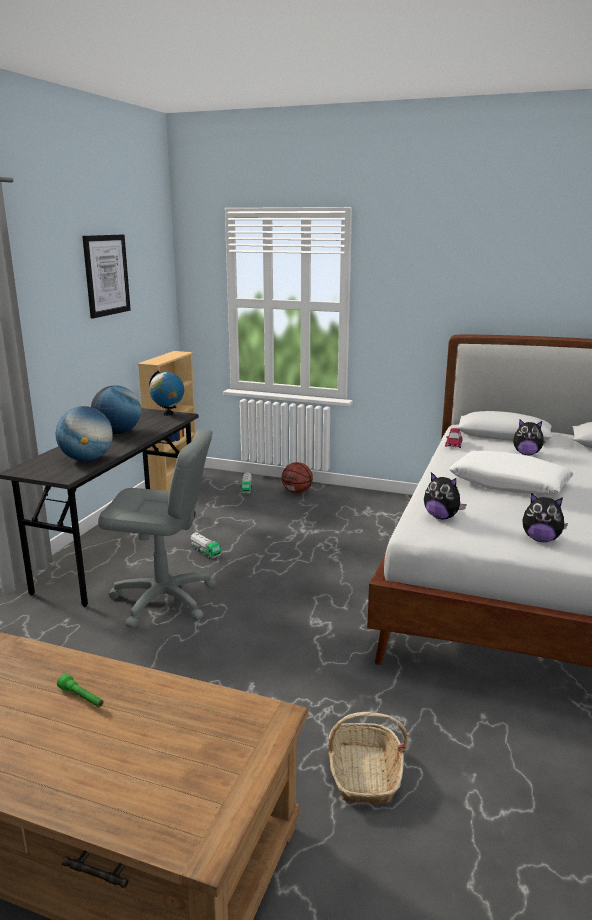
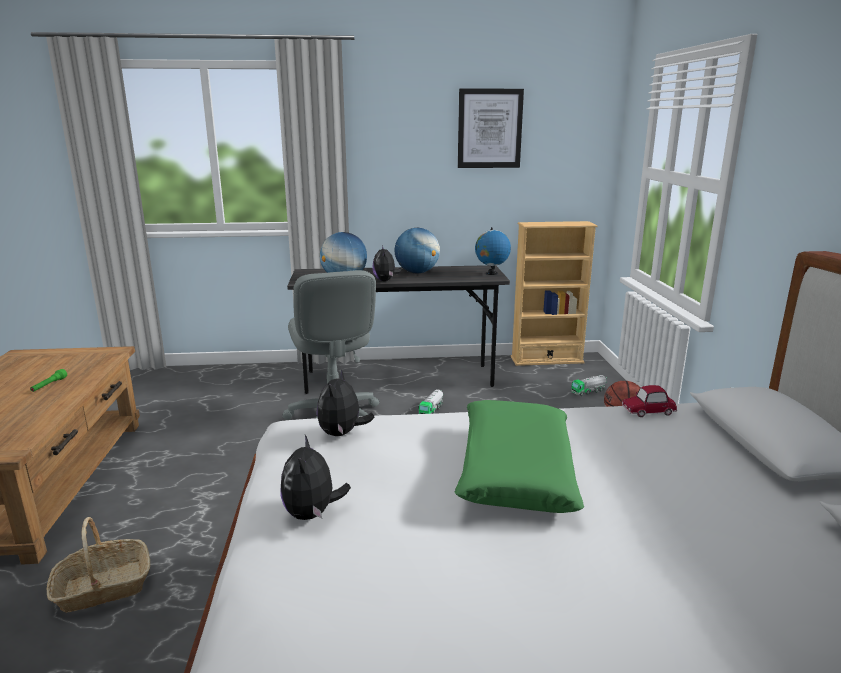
camera: 65 degrees right, 0 degrees up
(509, 484) = (515, 469): white pillow -> green pillow
(526, 454) = (701, 474): plush toy -> plush toy (385, 280)

